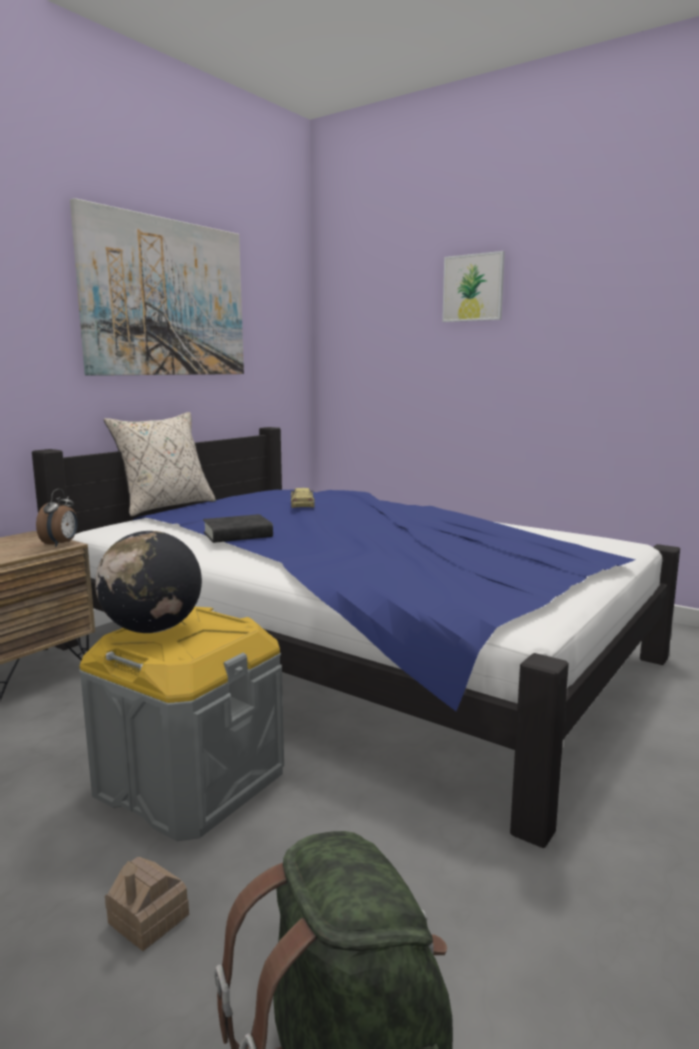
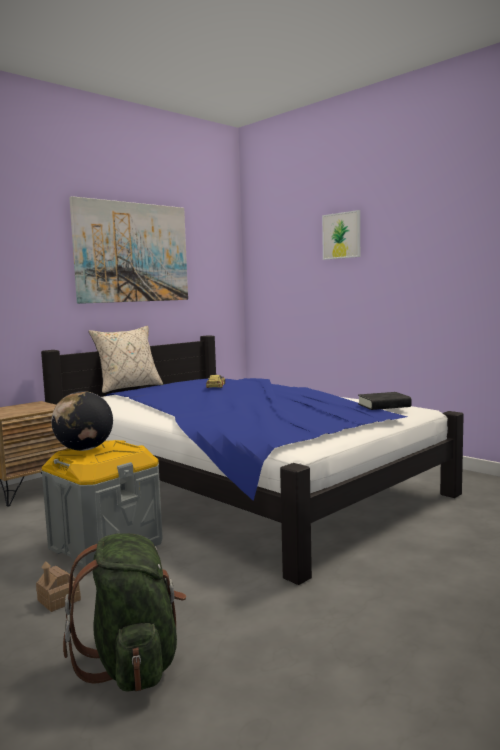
camera: 10 degrees right, 5 degrees down
(61, 544) = (53, 407): alarm clock -> none
(237, 535) = (160, 403): black book -> black book (384, 405)

